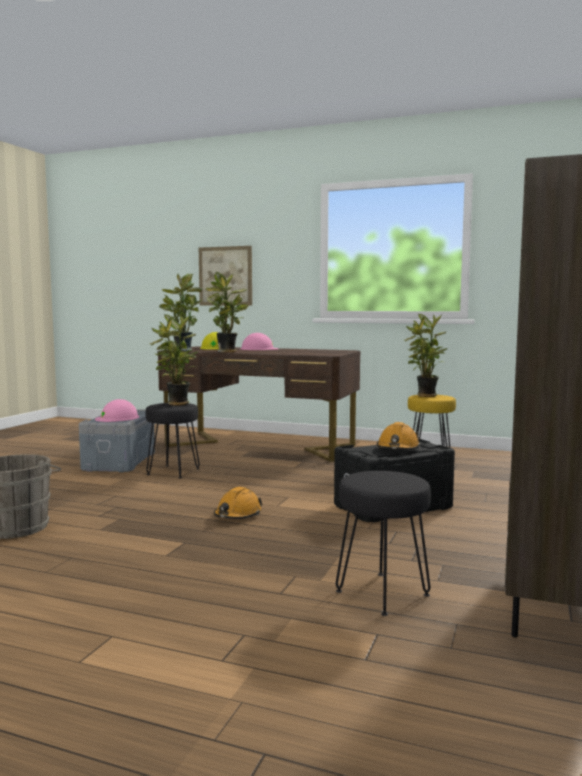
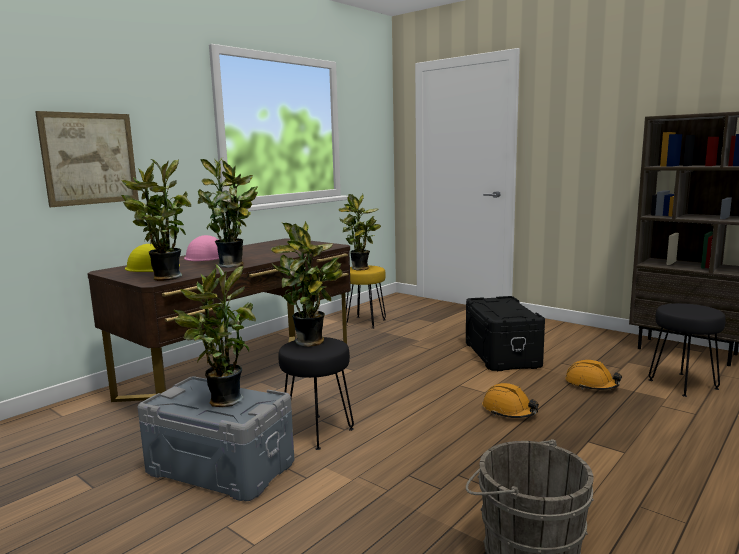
camera: 70 degrees left, 5 degrees up
(117, 418) = (222, 401): pink hard hat -> potted plant
(398, 449) = (500, 307): orange hard hat -> orange hard hat (591, 385)

